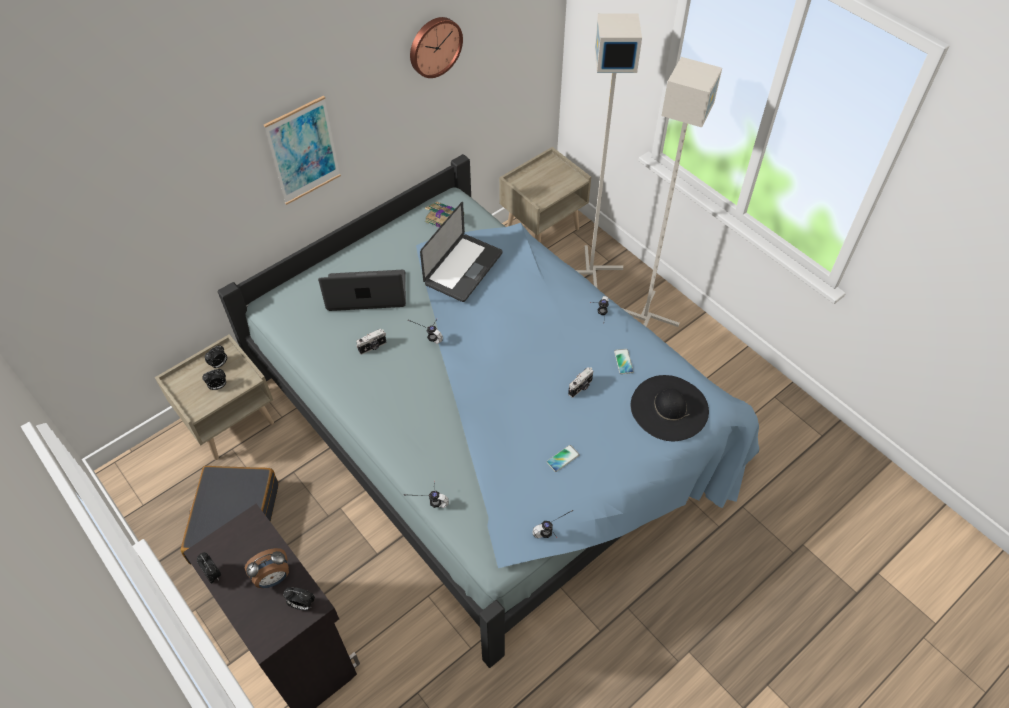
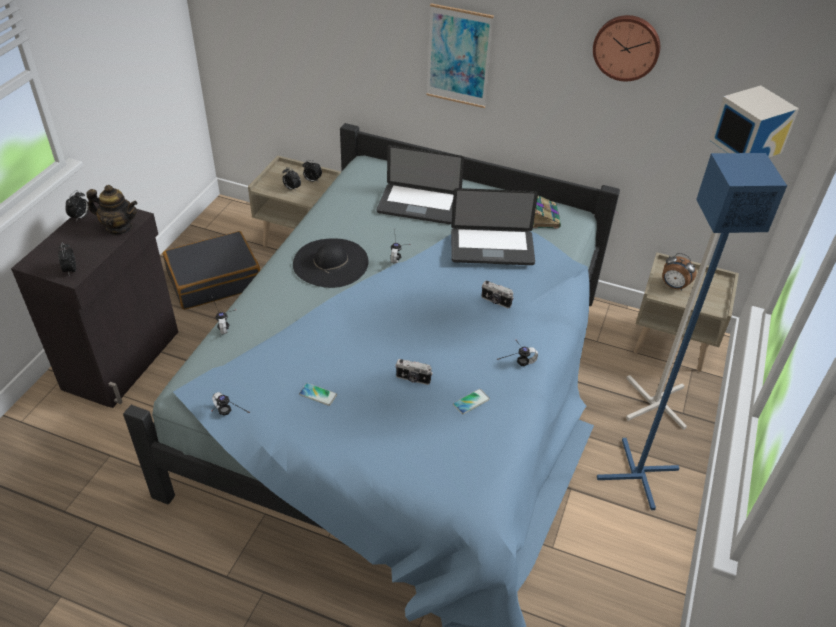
camera: 60 degrees right, 10 degrees down
(258, 541) = (119, 227): none -> teapot
(273, 578) = (89, 247): alarm clock -> alarm clock (673, 286)
(366, 292) = (419, 205): laptop -> laptop turned 135 degrees clockwise
(373, 347) = (363, 230): camera -> camera (495, 301)
(645, 317) = (636, 474): grey floor lamp -> blue floor lamp
(669, 408) = (437, 461): black hat -> black hat (330, 262)

